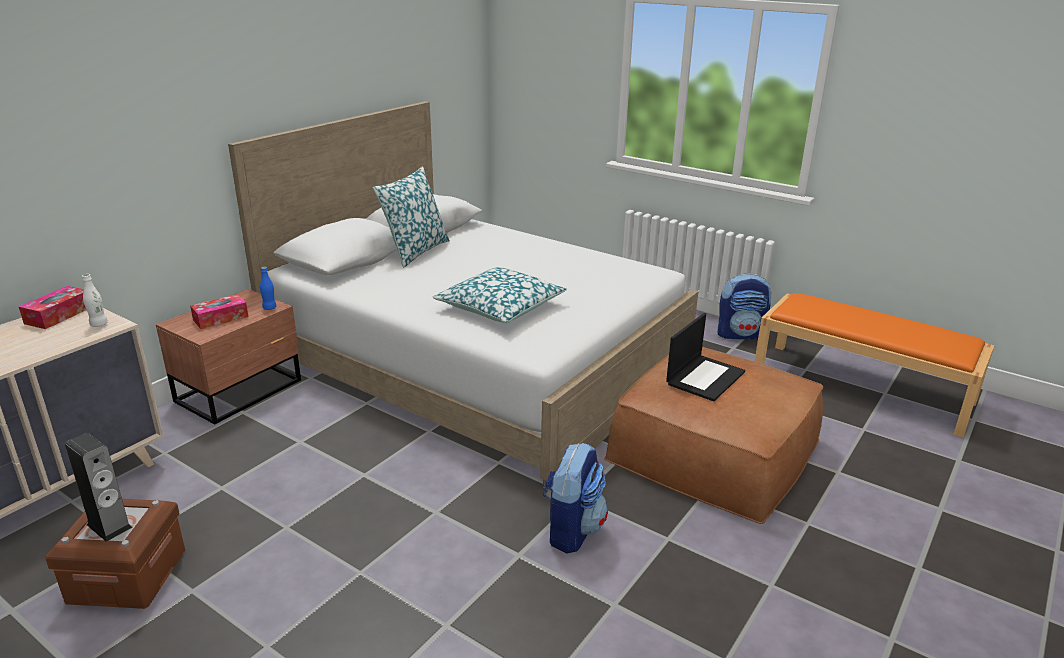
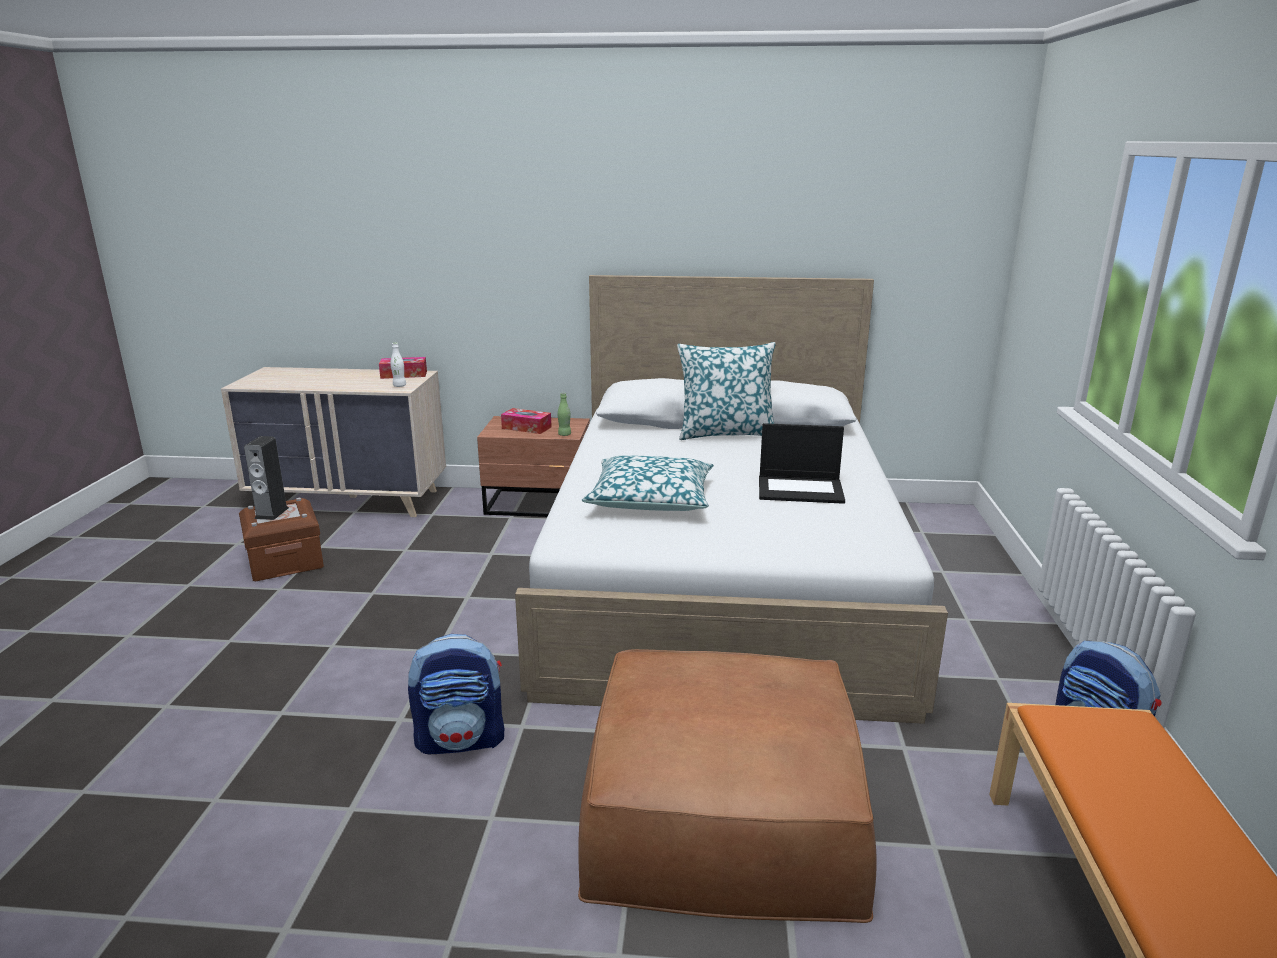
camera: 60 degrees right, 5 degrees down
(269, 308) = (564, 434): blue bottle -> green bottle
(705, 377) = (731, 691): laptop -> laptop (801, 489)

